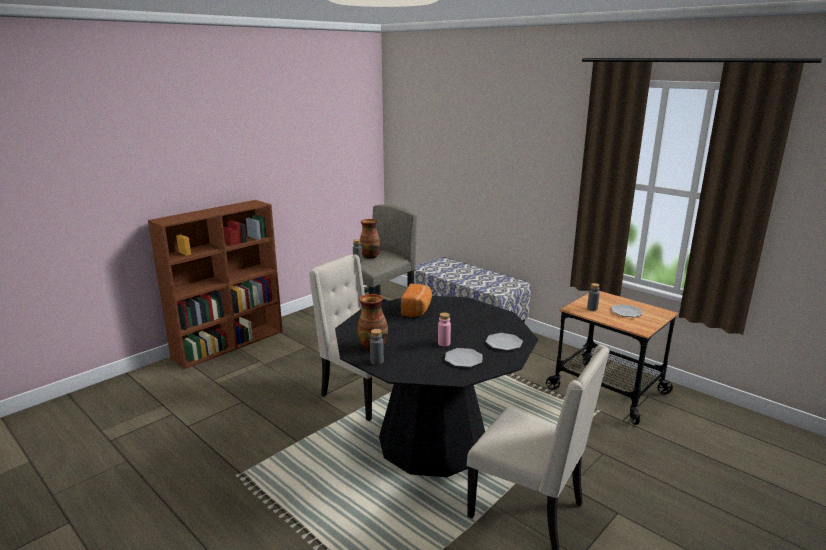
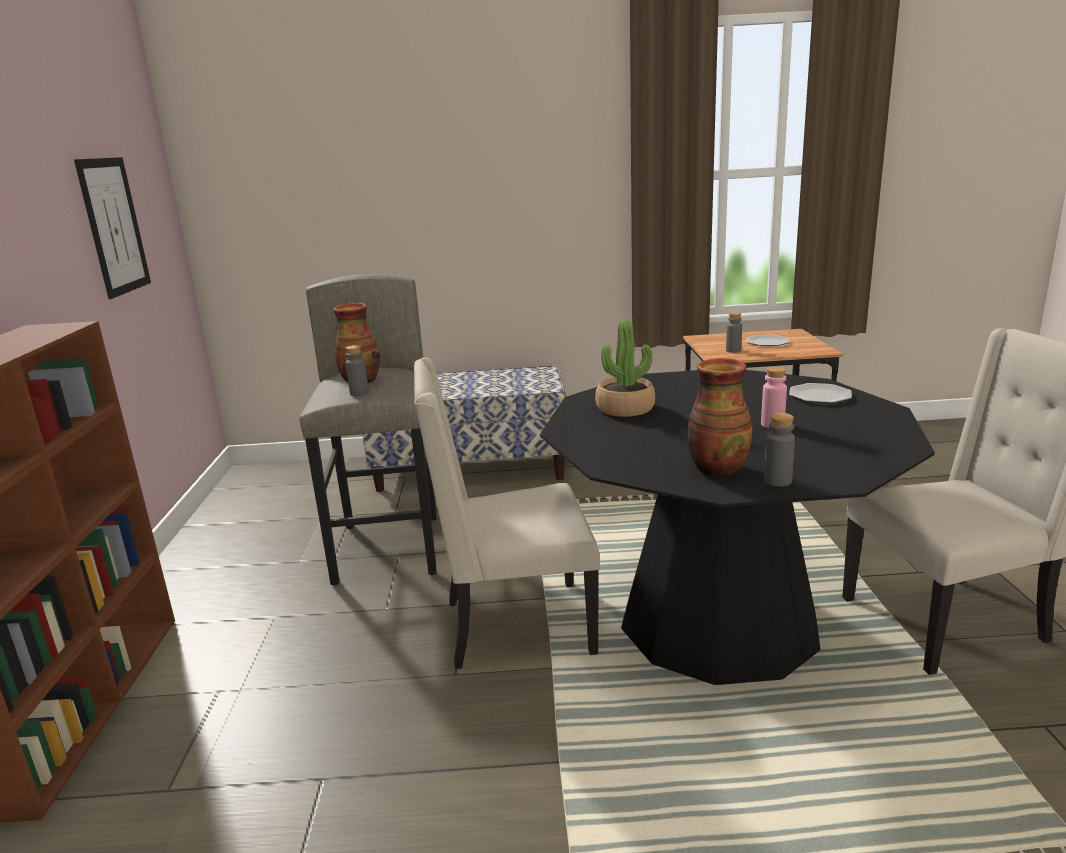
camera: 45 degrees left, 0 degrees up
(328, 160) = (114, 226): none -> picture
(417, 310) = (625, 409): bread -> potted plant
(463, 359) = (843, 427): plate -> none

